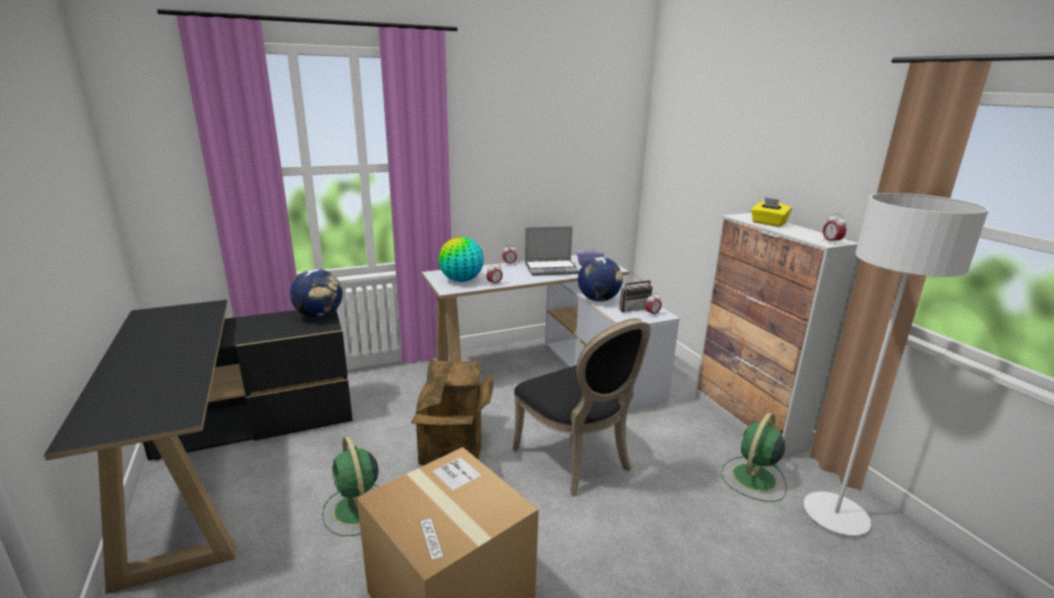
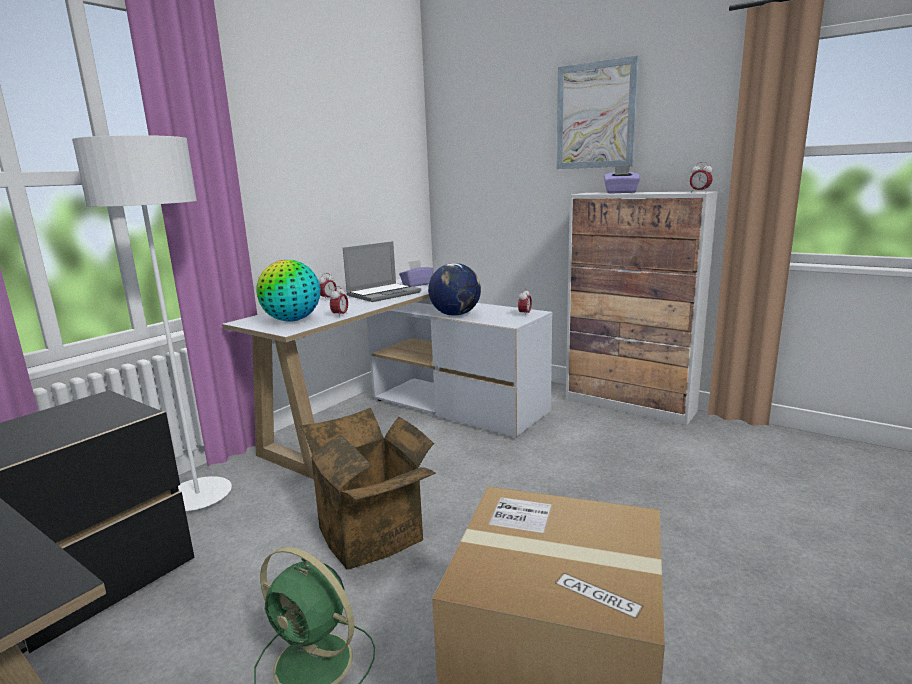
camera: 30 degrees left, 5 degrees down
(319, 316) = (100, 406): globe -> none
(577, 460) = (526, 491): black chair -> none
(633, 308) = (499, 314): radio -> none
(753, 479) = (687, 447): green fan -> none
(768, 223) = (621, 193): yellow tissue box -> purple tissue box
(771, 141) = (595, 116): none -> picture
(835, 515) = (772, 450): white floor lamp -> white floor lamp (198, 496)

